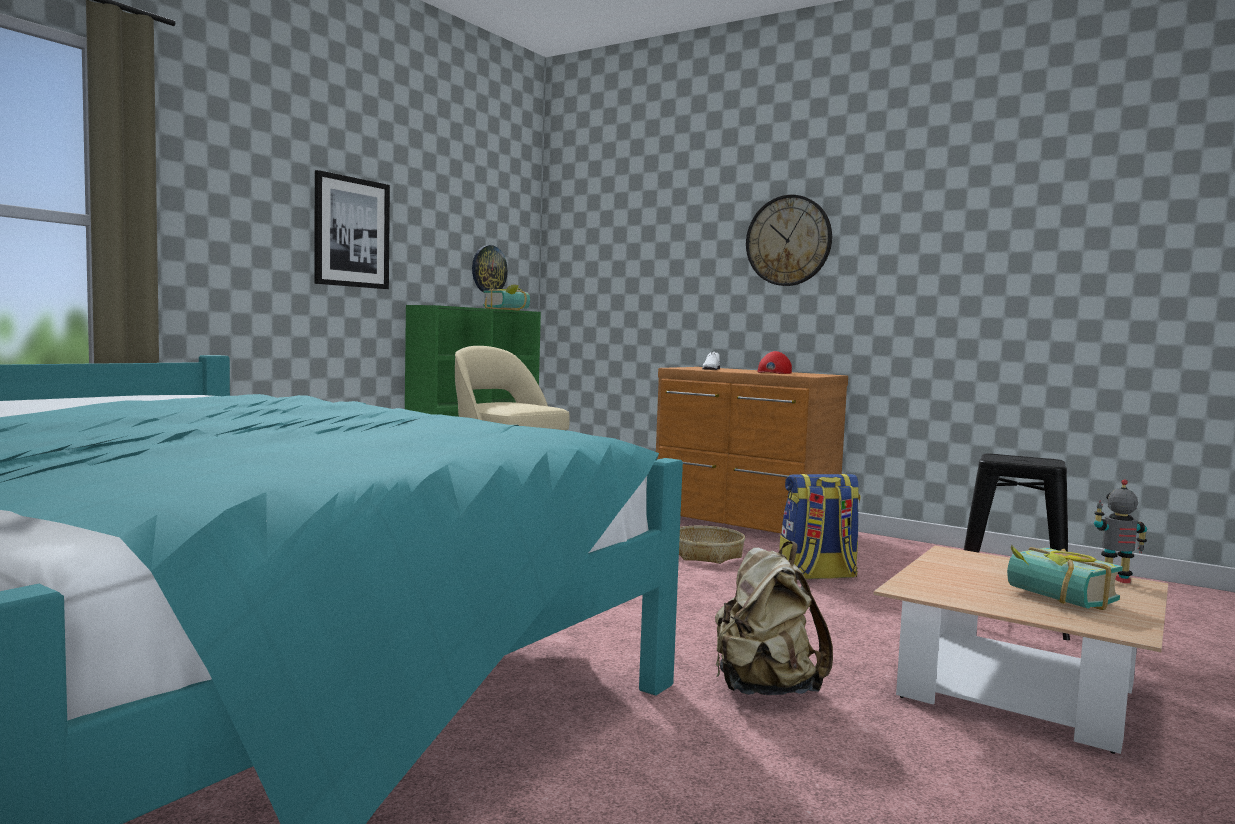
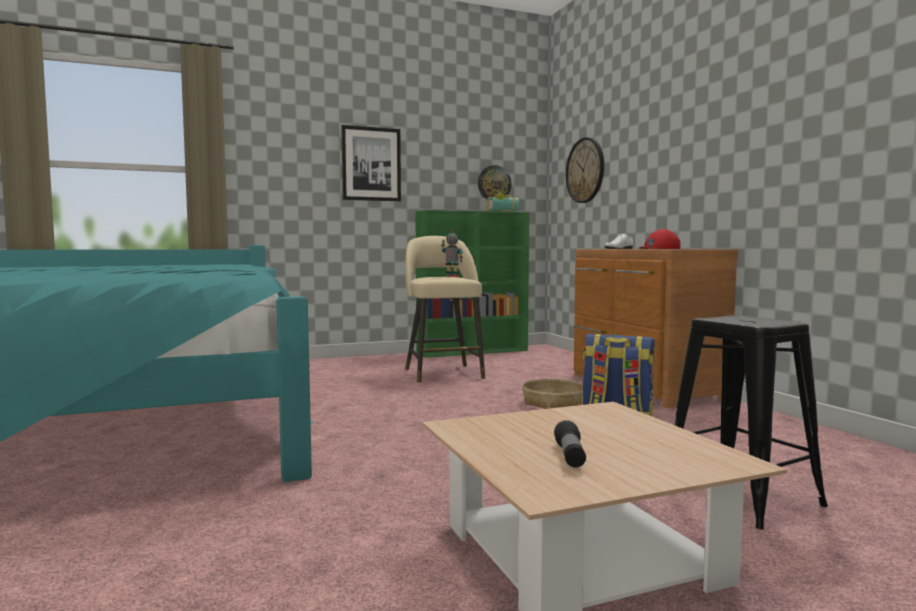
camera: 35 degrees right, 0 degrees up
(764, 689) = (361, 496): beige backpack -> none
(788, 240) = (695, 127): wall clock -> wall clock (585, 170)
(1055, 600) = (570, 456): book -> flashlight
(1114, 581) = (711, 455): toy robot -> toy robot (452, 276)

